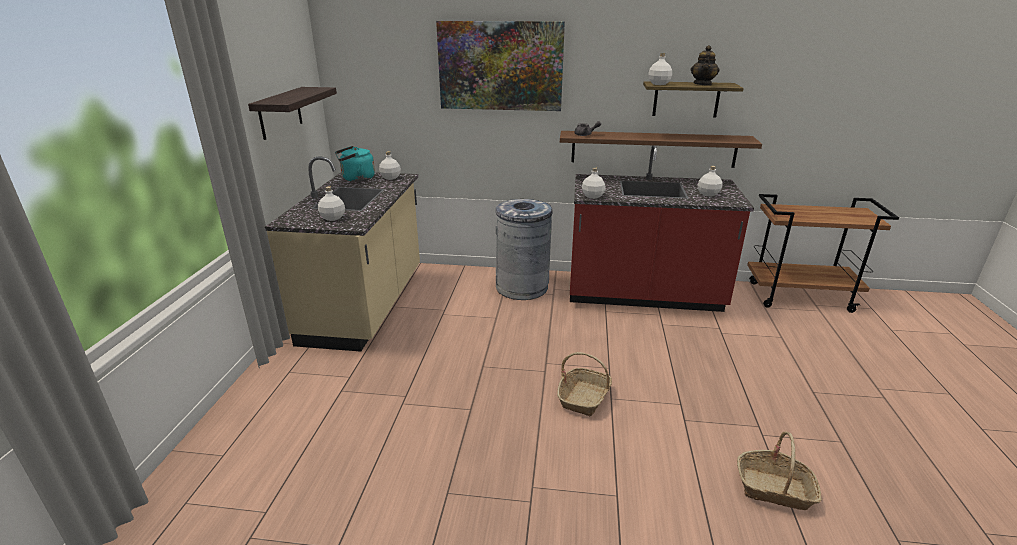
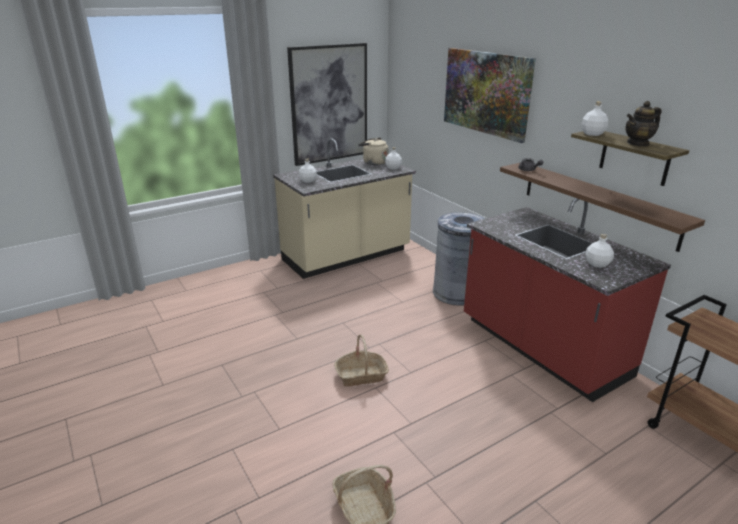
camera: 50 degrees right, 0 degrees up
(280, 113) = (329, 104): shelf -> picture
(356, 179) = (373, 162): turquoise kettle -> beige kettle
(592, 196) = (487, 226): white bottle -> none

